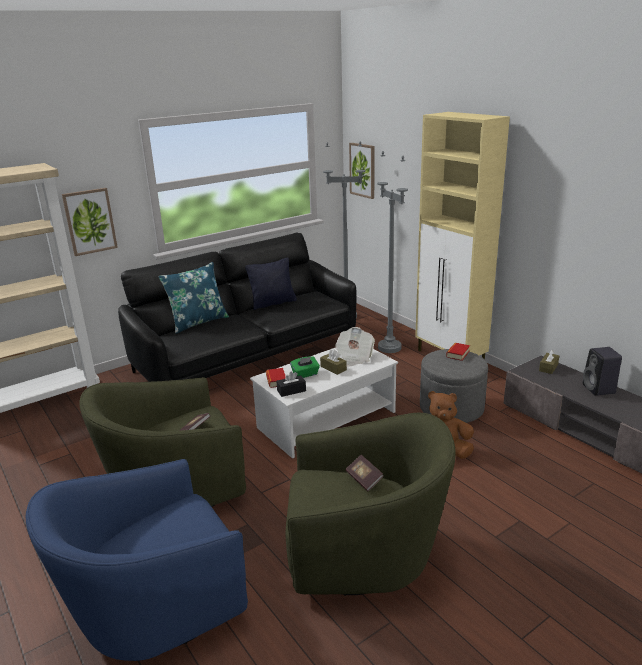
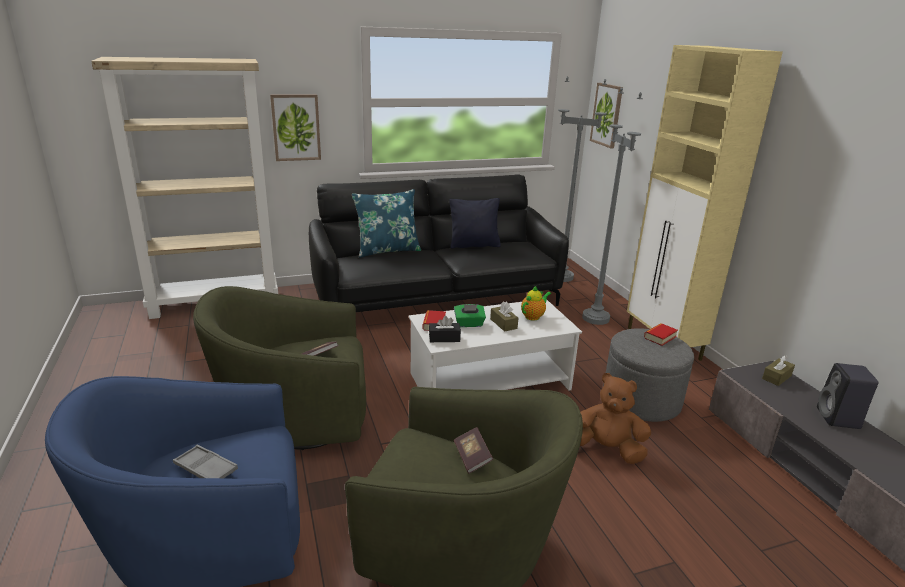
camera: 15 degrees right, 0 degrees up
(156, 542) = (205, 469): none -> grey tray
(354, 357) = (533, 316): newspaper -> teapot

